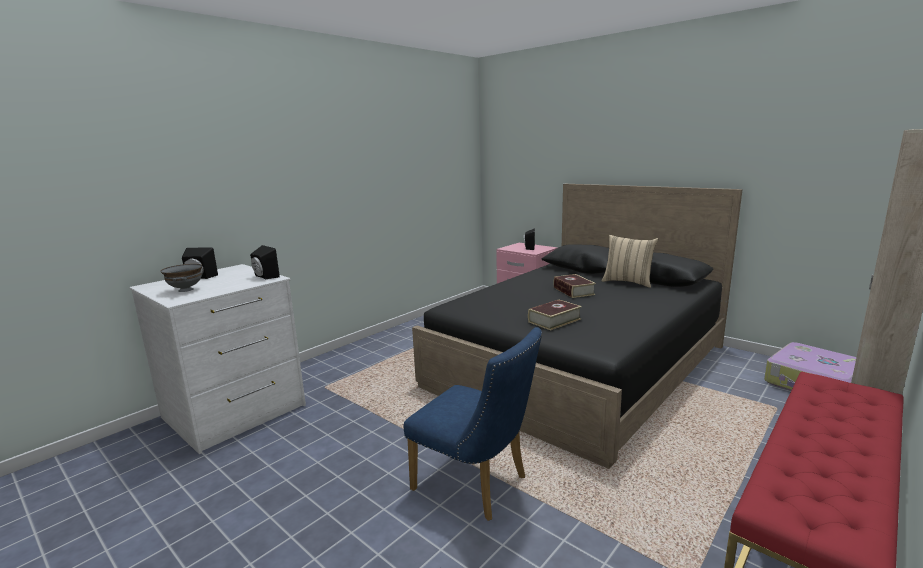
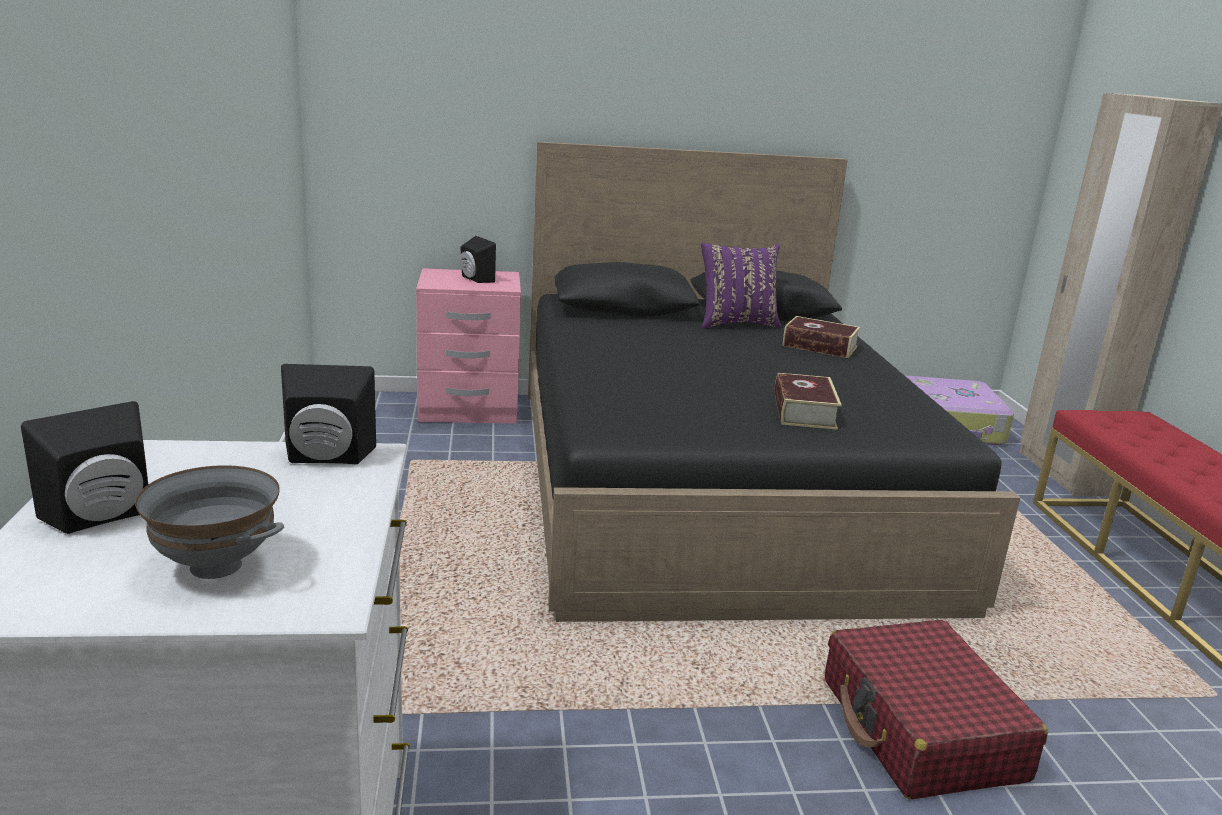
camera: 50 degrees left, 5 degrees up
(477, 486) = (921, 729): blue chair -> red suitcase
(573, 291) = (707, 353): book -> book (819, 346)
(628, 282) = (736, 323): beige pillow -> purple pillow

